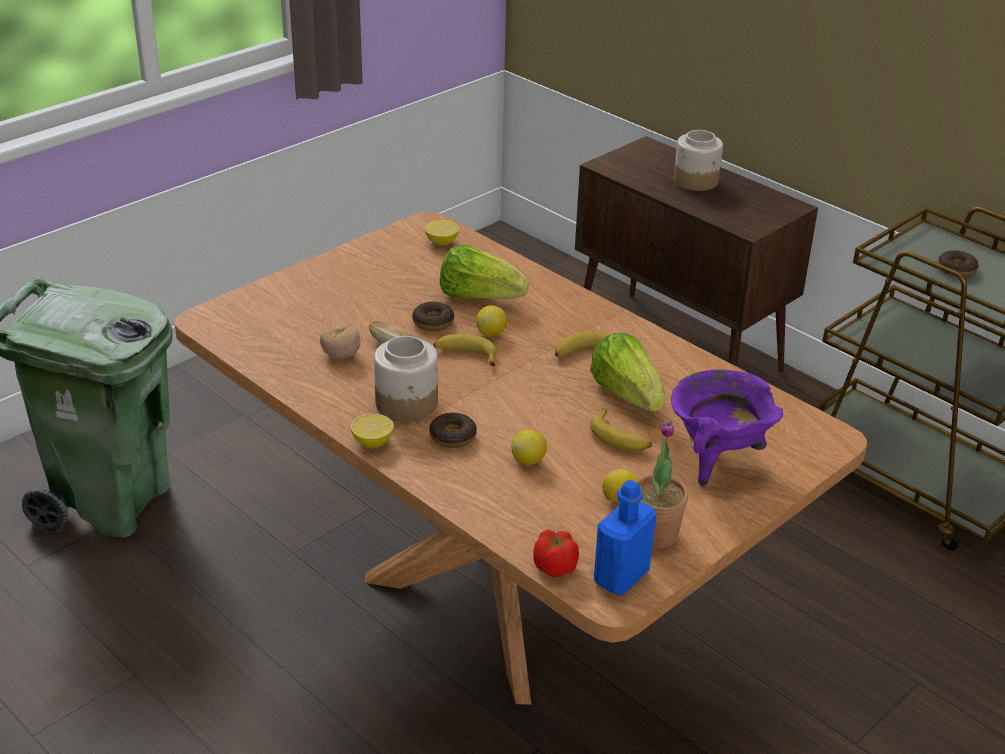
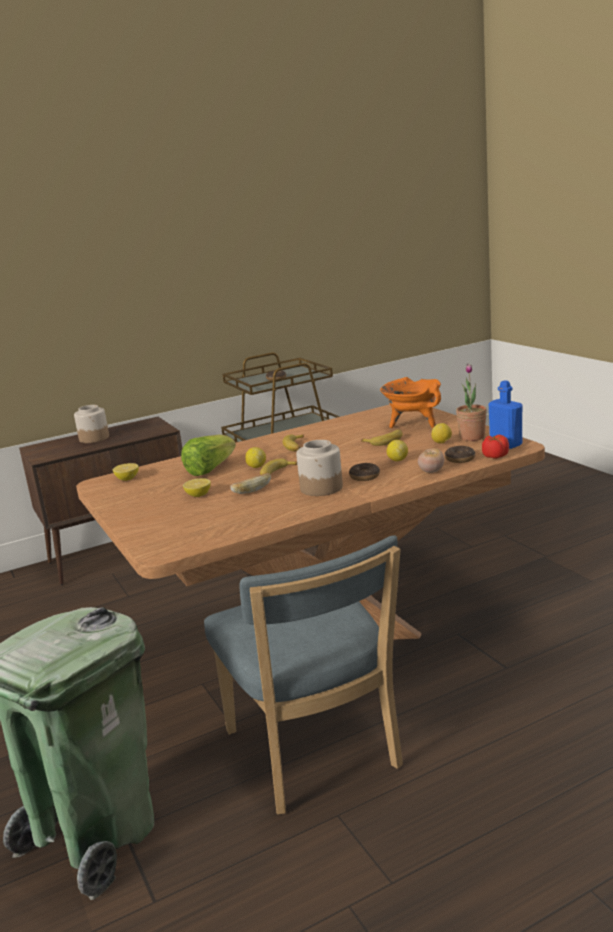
camera: 70 degrees left, 15 degrees down
(238, 637) = (315, 754): none -> blue chair
(341, 355) = (250, 506): tomato -> tomato (431, 471)
(372, 442) = (360, 497): lemon -> lemon (198, 495)
(433, 322) = (230, 481): donut -> donut (460, 459)
(627, 395) = (345, 439): lettuce -> none
(716, 459) = (413, 424): purple cooking pot -> orange cooking pot

